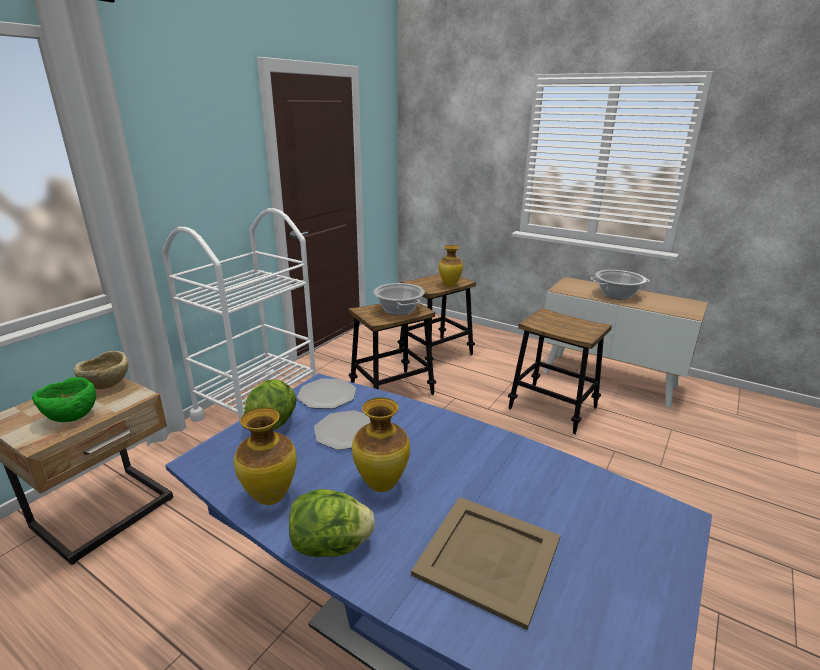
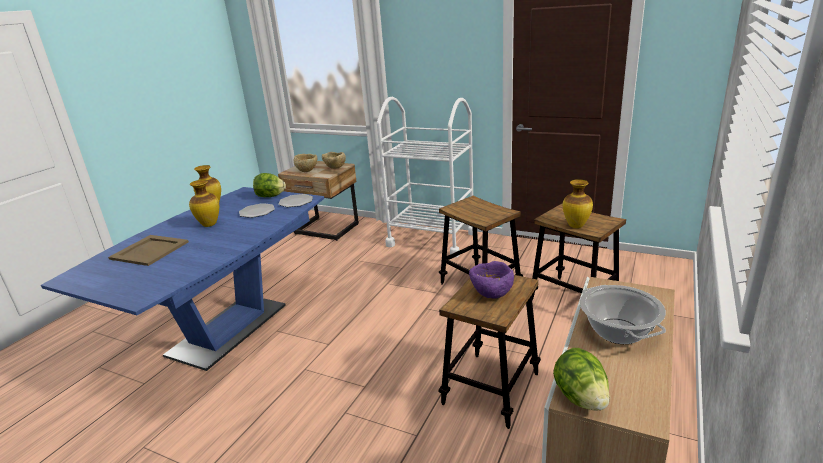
camera: 85 degrees right, 0 degrees up
(71, 416) = (307, 171): green bowl -> beige bowl
(331, 546) = (176, 221): lettuce -> lettuce (580, 398)
(399, 310) = (481, 213): cooking pot -> none
(563, 324) = (491, 294): none -> purple bowl

